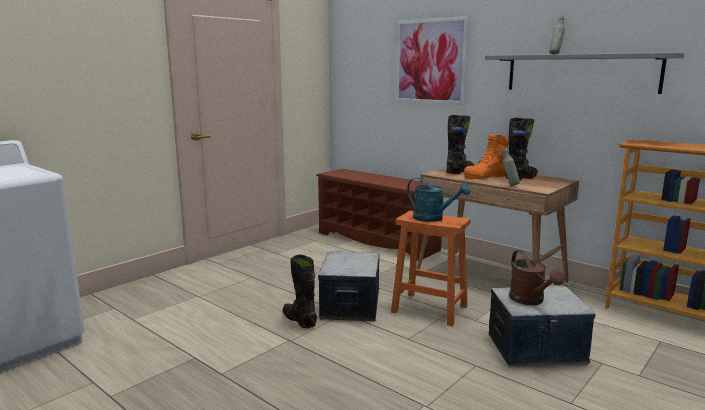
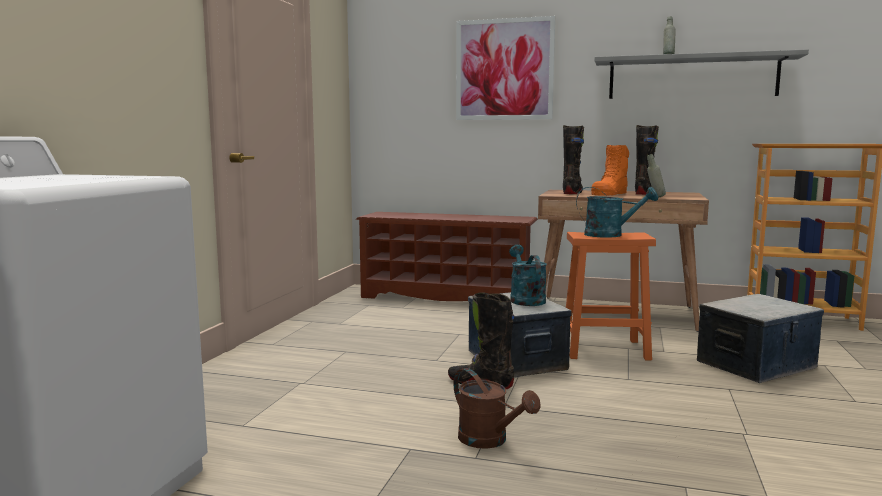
camera: 25 degrees left, 5 degrees down
(360, 261) = (525, 299): none -> turquoise watering can
(530, 301) = (756, 308): brown watering can -> brown watering can (489, 440)

